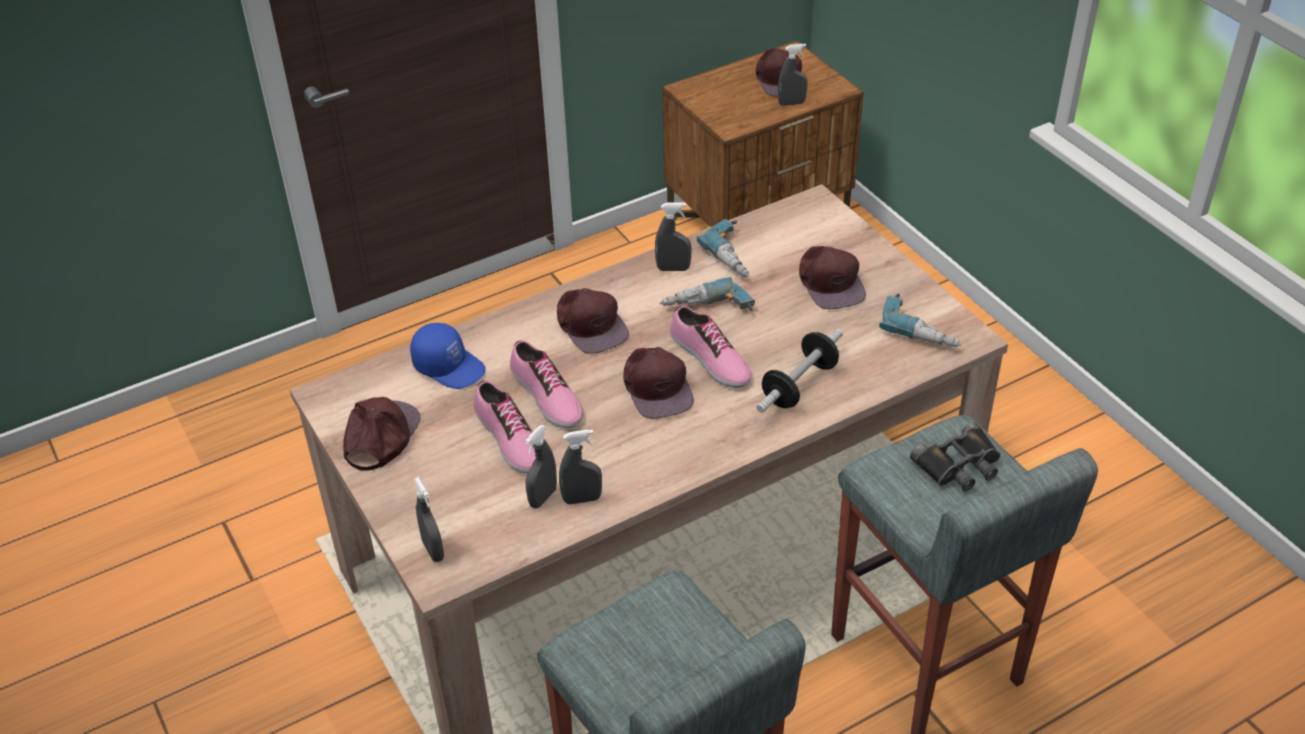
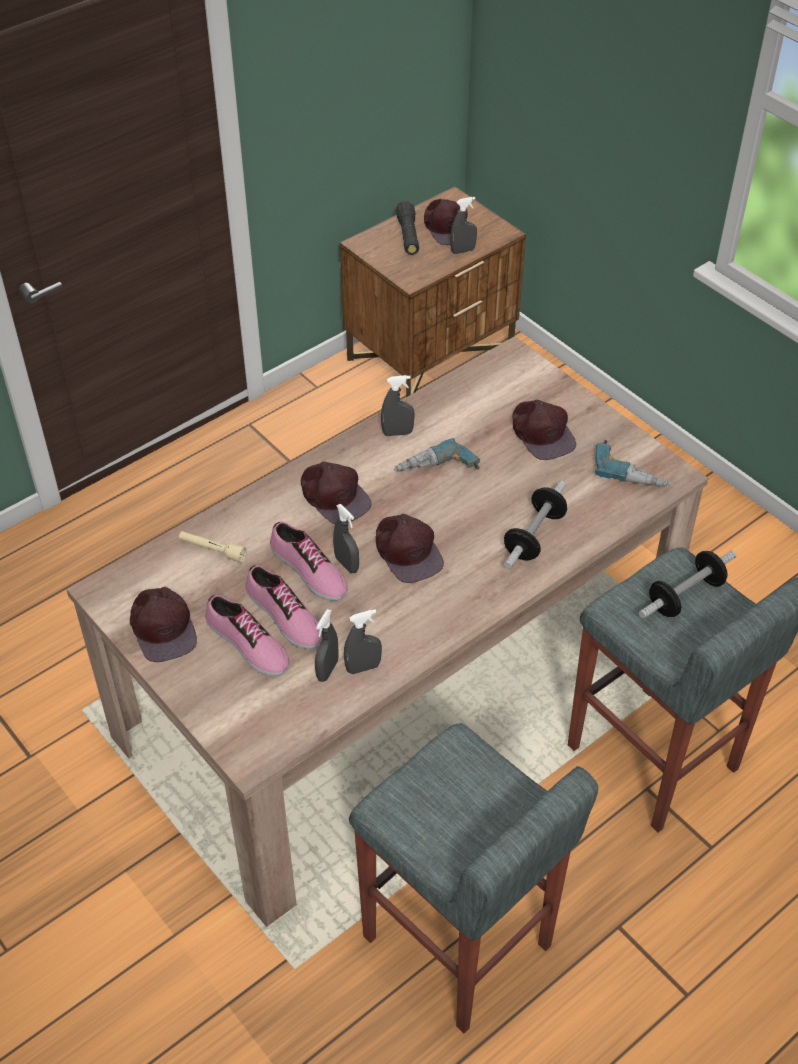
camera: 10 degrees left, 5 degrees up
(380, 436) = (163, 627): brown cap -> brown cap turned 150 degrees clockwise
(433, 550) = (238, 732): grey spray bottle -> grey spray bottle (346, 564)
(449, 366) = (212, 550): blue cap -> beige flashlight
(709, 359) = (449, 519): shoe -> shoe (247, 645)
(735, 255) = (451, 414): power drill -> none
(736, 85) = (408, 236): none -> black flashlight
(959, 465) = (685, 596): black binoculars -> dumbbell

